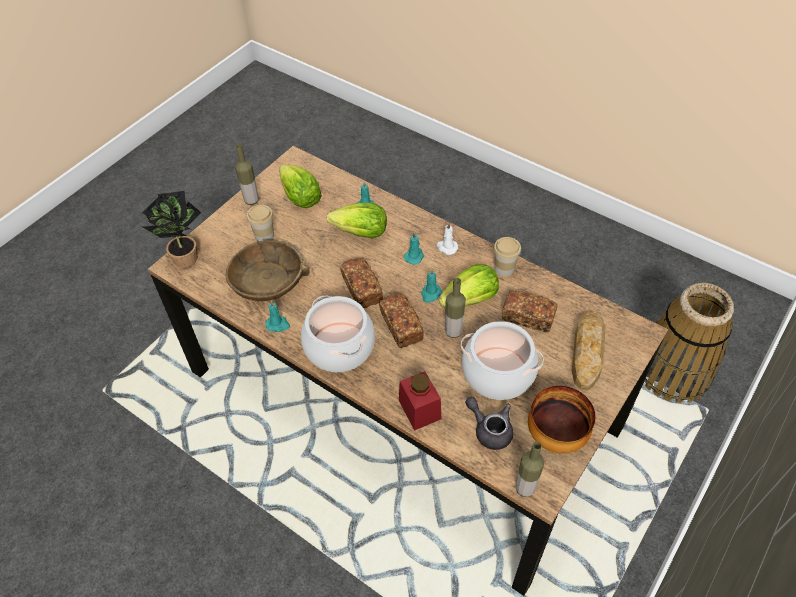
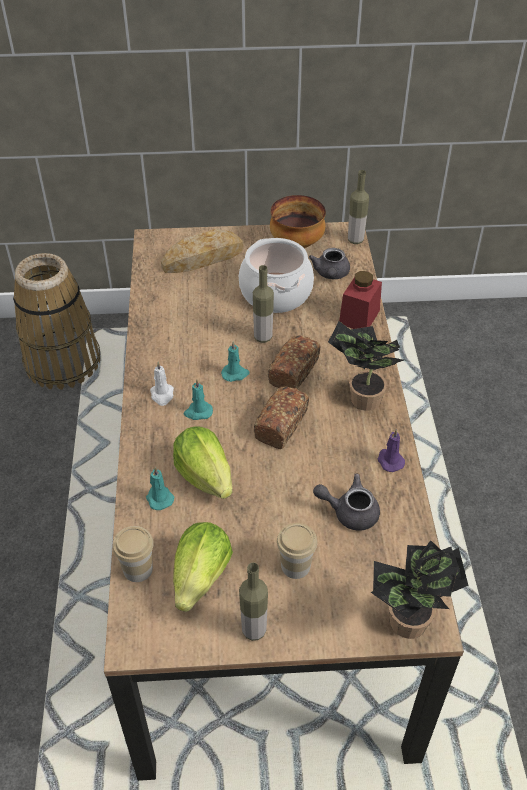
camera: 130 degrees left, 5 degrees down
(268, 279) = (349, 512): brown bowl -> grey teapot
(278, 324) = (389, 460): turquoise candle -> purple candle
(340, 347) = (360, 399): cooking pot -> potted plant
(470, 300) = (215, 345): lettuce -> none
(504, 268) = (153, 342): cup -> cup (138, 569)
(528, 317) = (199, 302): bread -> none

